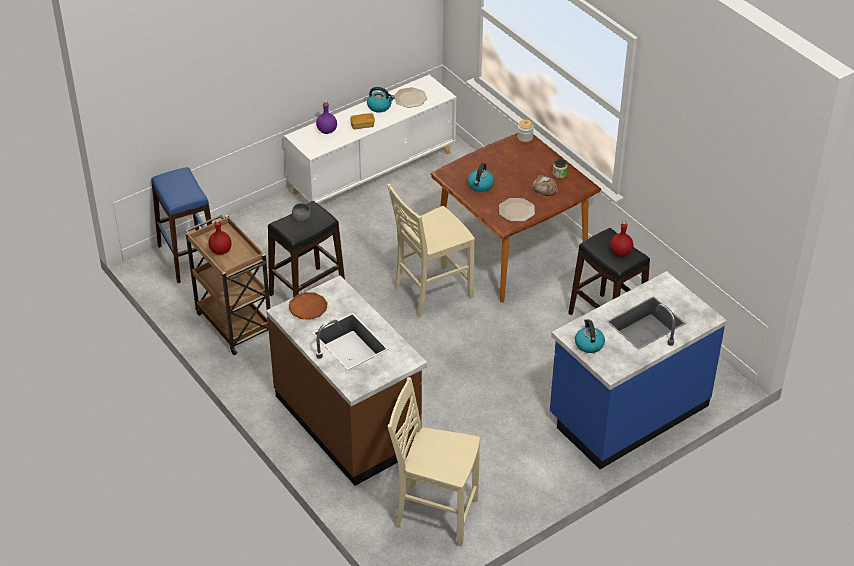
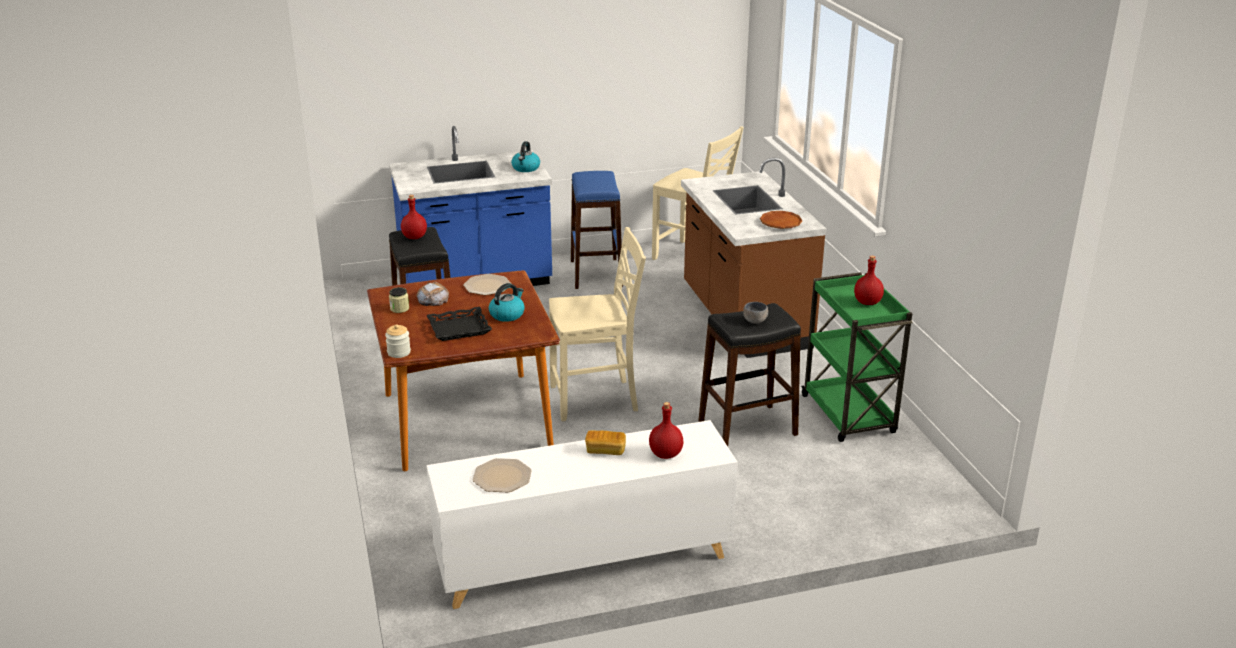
camera: 160 degrees left, 15 degrees down
(188, 258) = (902, 498): blue stool -> blue stool (596, 273)
(233, 323) = (849, 415): brown cart -> green cart
(327, 130) = (665, 454): purple bottle -> red bottle
(379, 106) = (560, 474): kettle -> none
(503, 165) = (459, 329): none -> black tray

